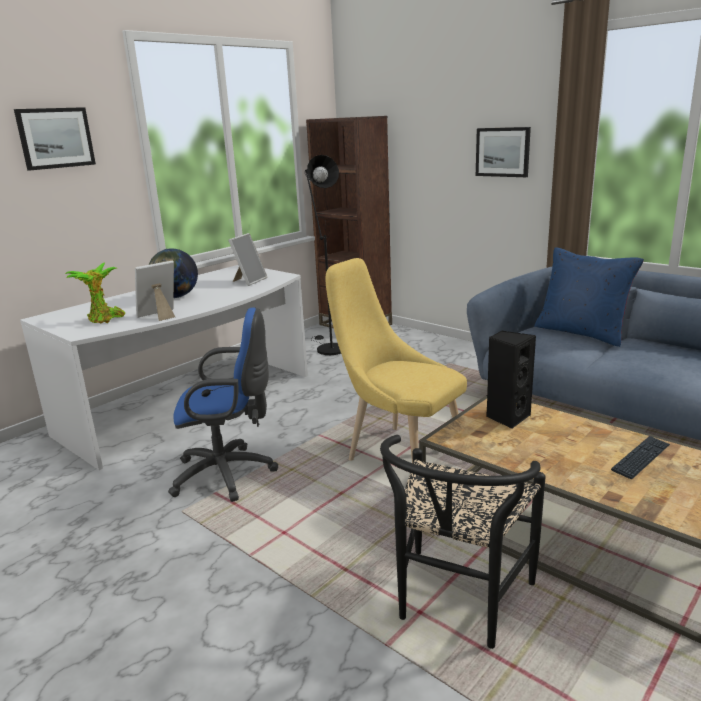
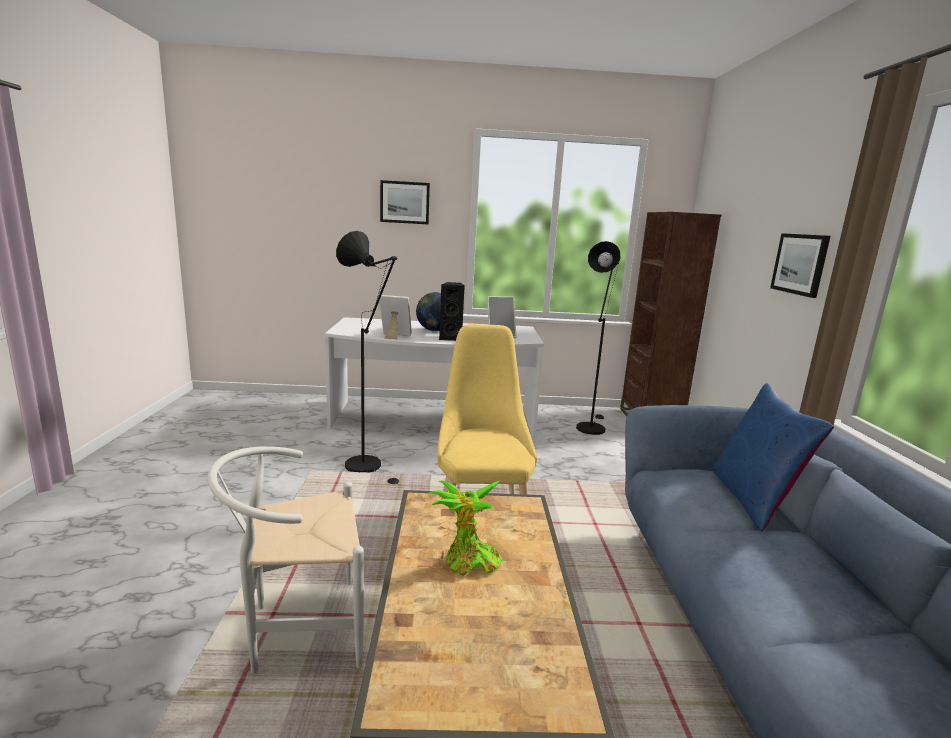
camera: 45 degrees right, 5 degrees down
(104, 319) = (368, 329): potted plant -> potted plant (468, 563)
(229, 474) = (368, 467): blue office chair -> black floor lamp
(456, 605) = (297, 631): black chair -> white chair
(507, 417) = (497, 516): black speaker -> black speaker (451, 338)
(641, 458) = (509, 620): keyboard -> none

